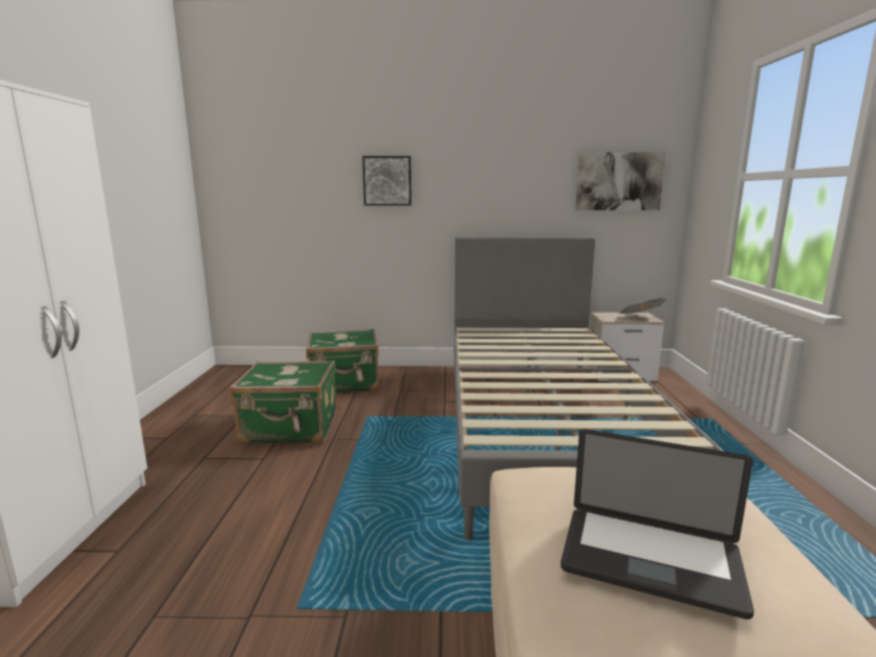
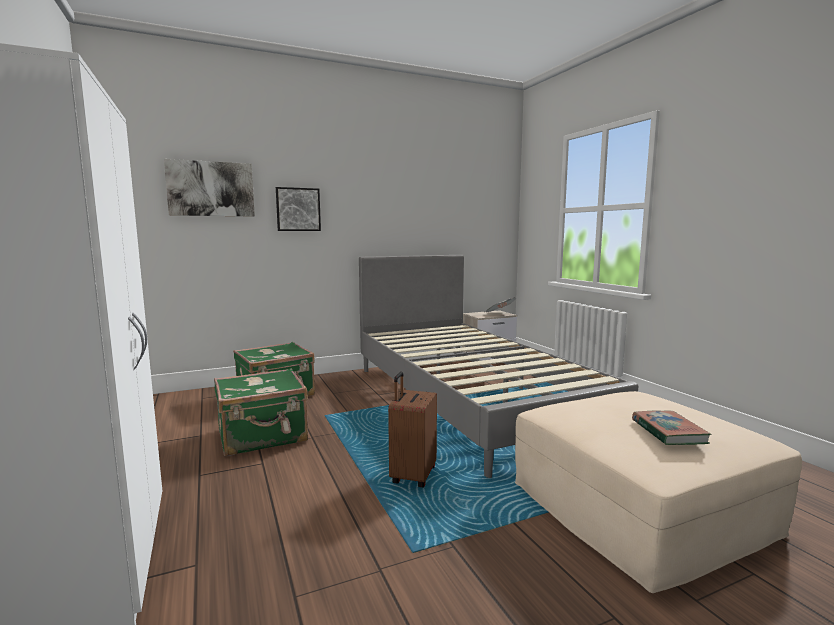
camera: 25 degrees left, 5 degrees down
(385, 512) = (412, 476): none -> brown suitcase
(619, 181) = (474, 213): picture -> picture (211, 189)
(650, 560) = (668, 432): laptop -> book

